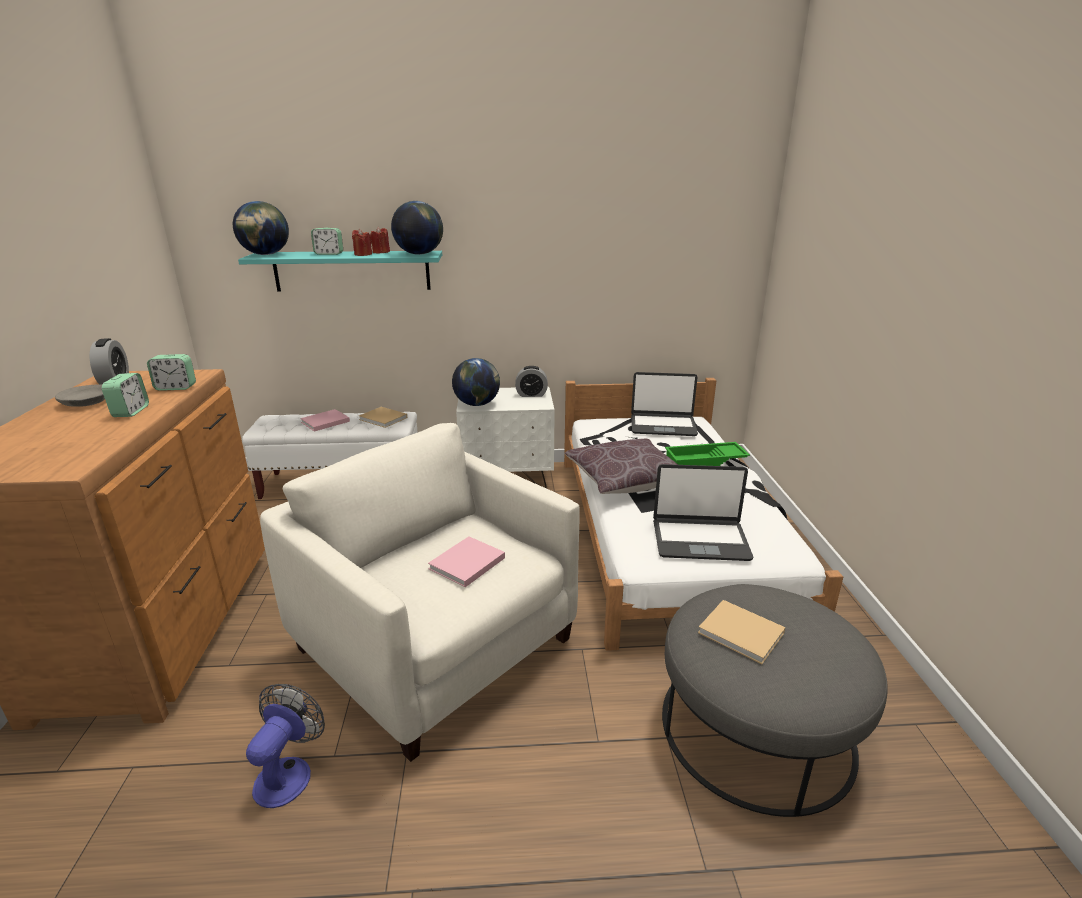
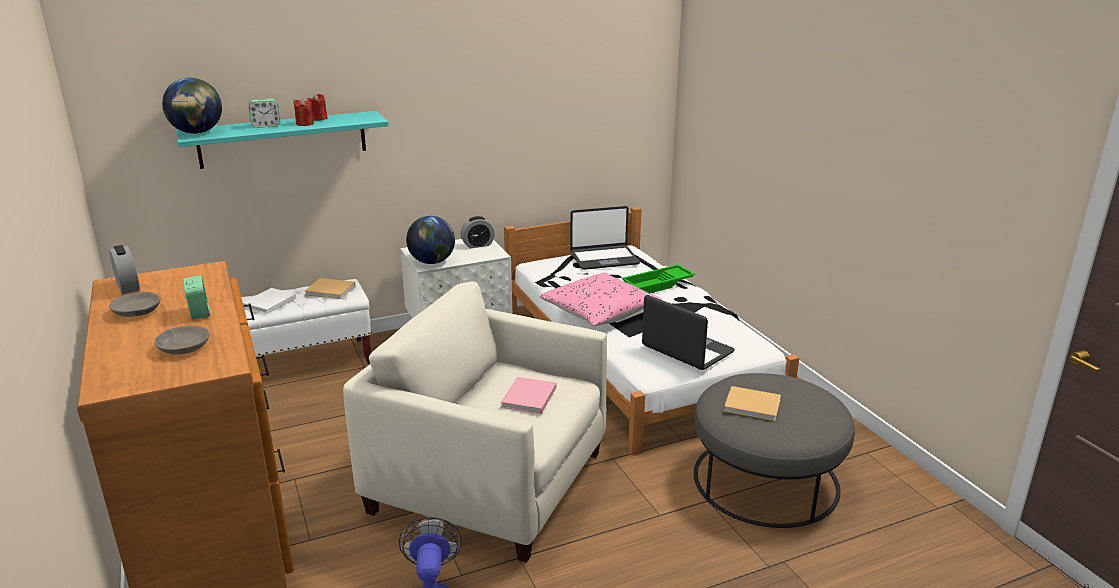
camera: 20 degrees left, 0 degrees up
(65, 442) = (183, 347): none -> grey bowl
(176, 387) = (207, 285): alarm clock -> none
(324, 422) = (268, 303): pink book -> white book
(419, 254) = (363, 118): globe -> none
(625, 479) = (599, 312): brown pillow -> pink pillow
(700, 540) = (687, 350): laptop -> laptop turned 120 degrees counterclockwise

